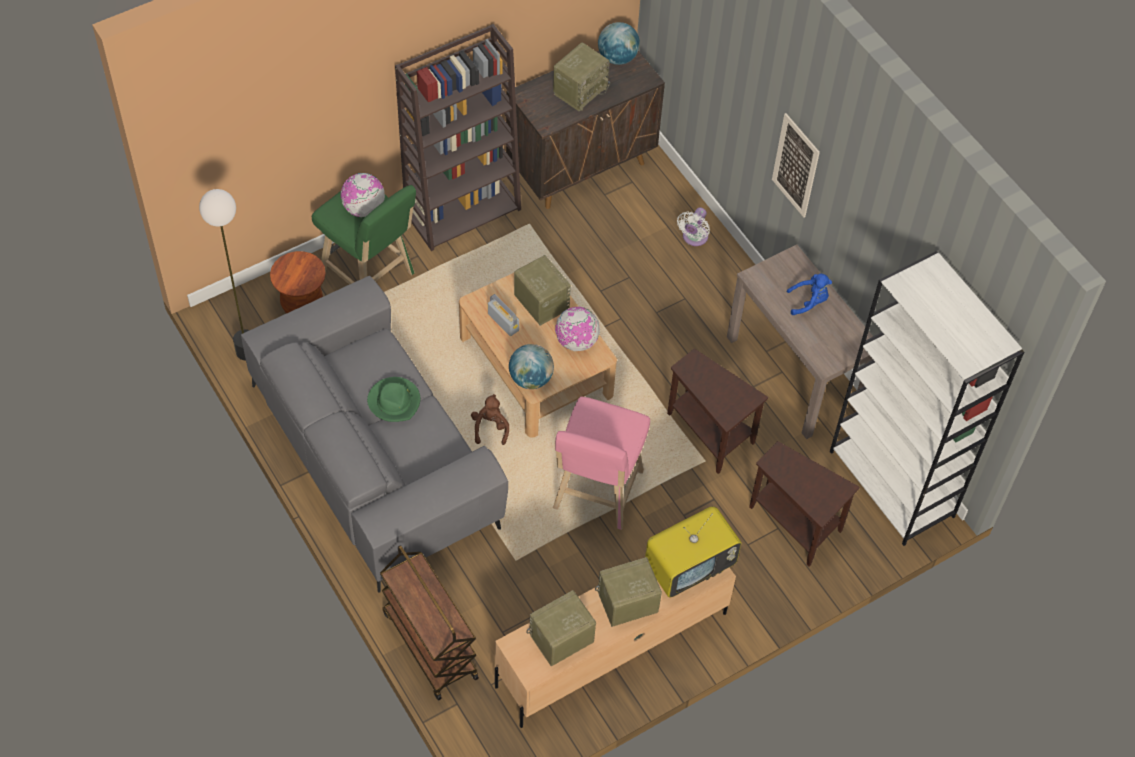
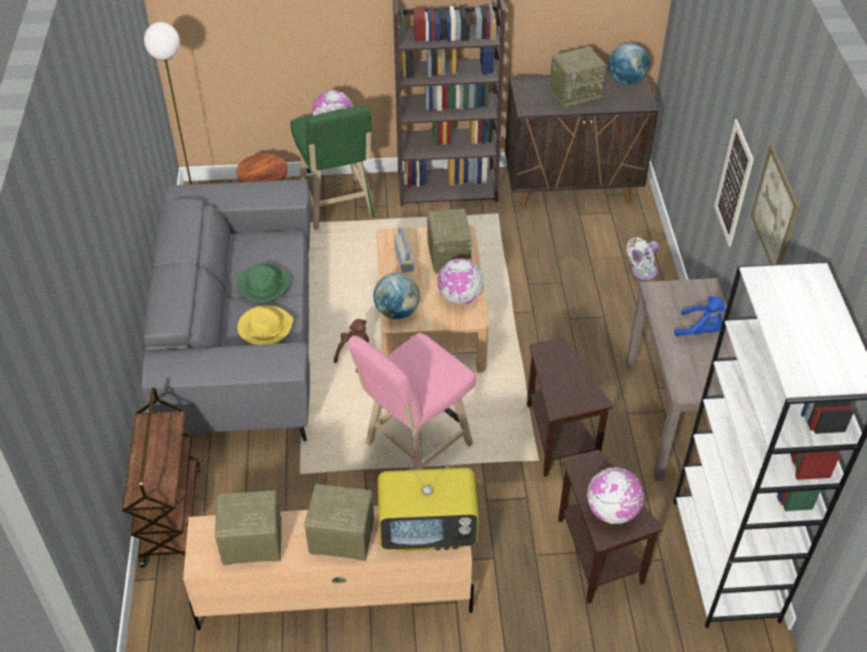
camera: 30 degrees right, 10 degrees down
(425, 443) = (265, 328): none -> yellow hat
(815, 489) = (612, 511): none -> globe
(861, 199) = (775, 210): none -> picture

